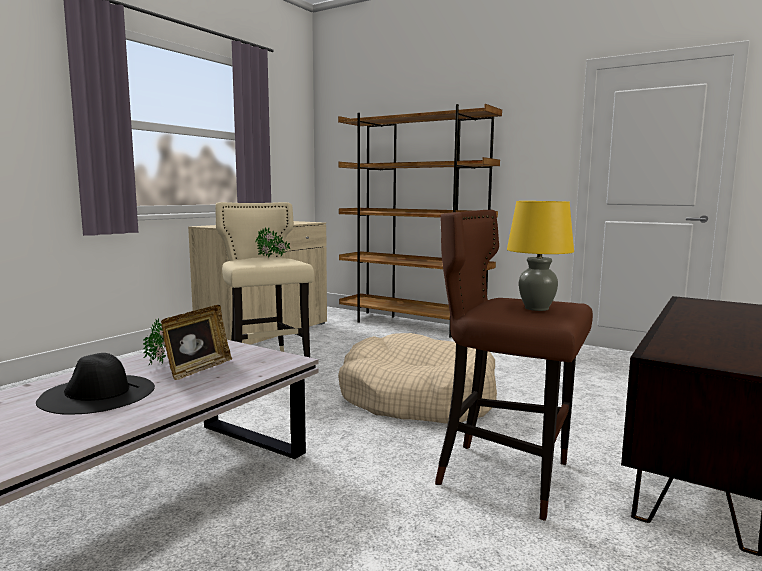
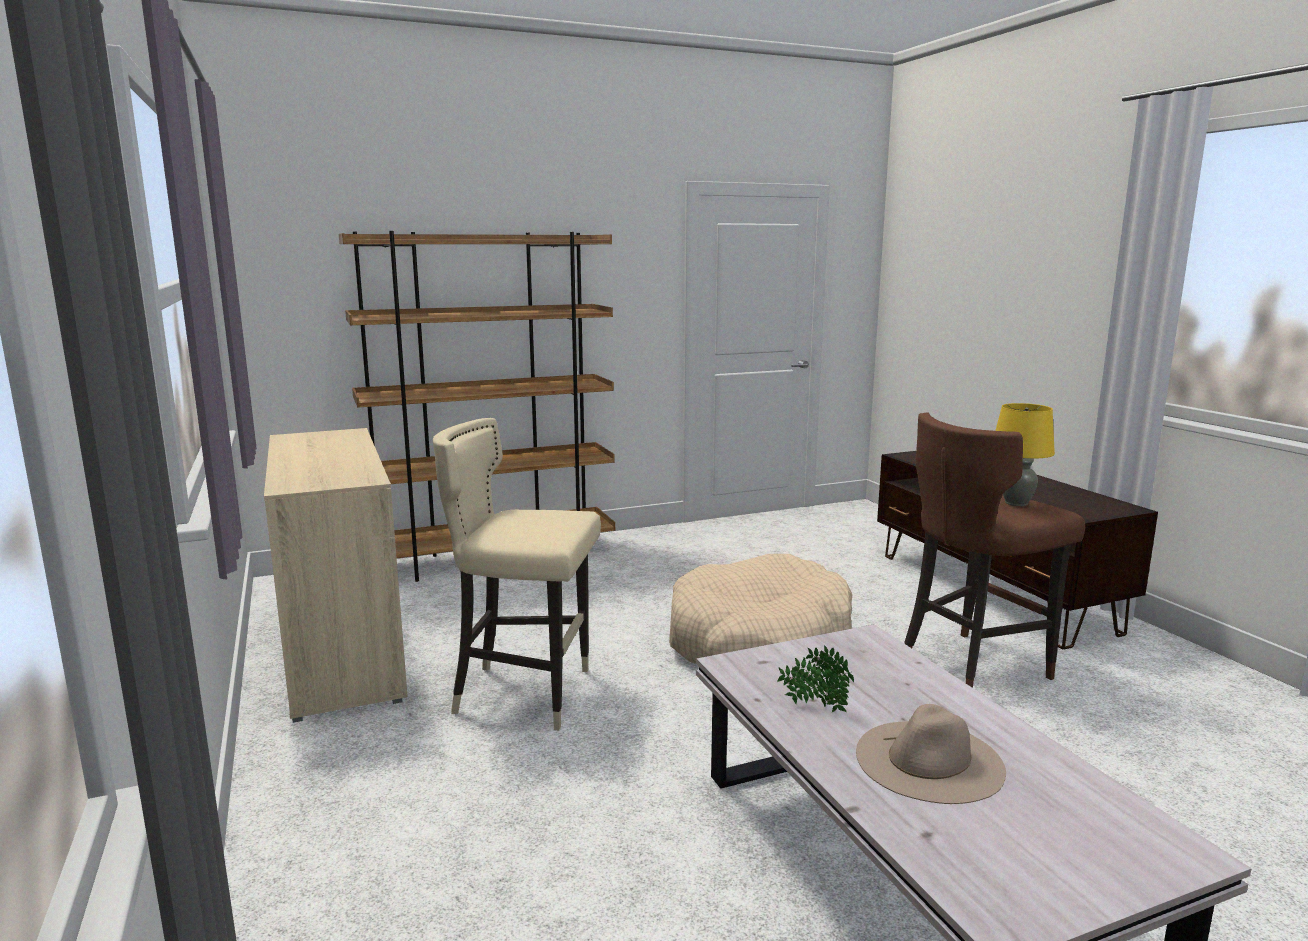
camera: 55 degrees left, 5 degrees up
(97, 393) = (929, 760): black hat -> beige hat
(198, 369) = (866, 689): picture frame -> none
(272, 257) = (521, 515): potted plant -> none

